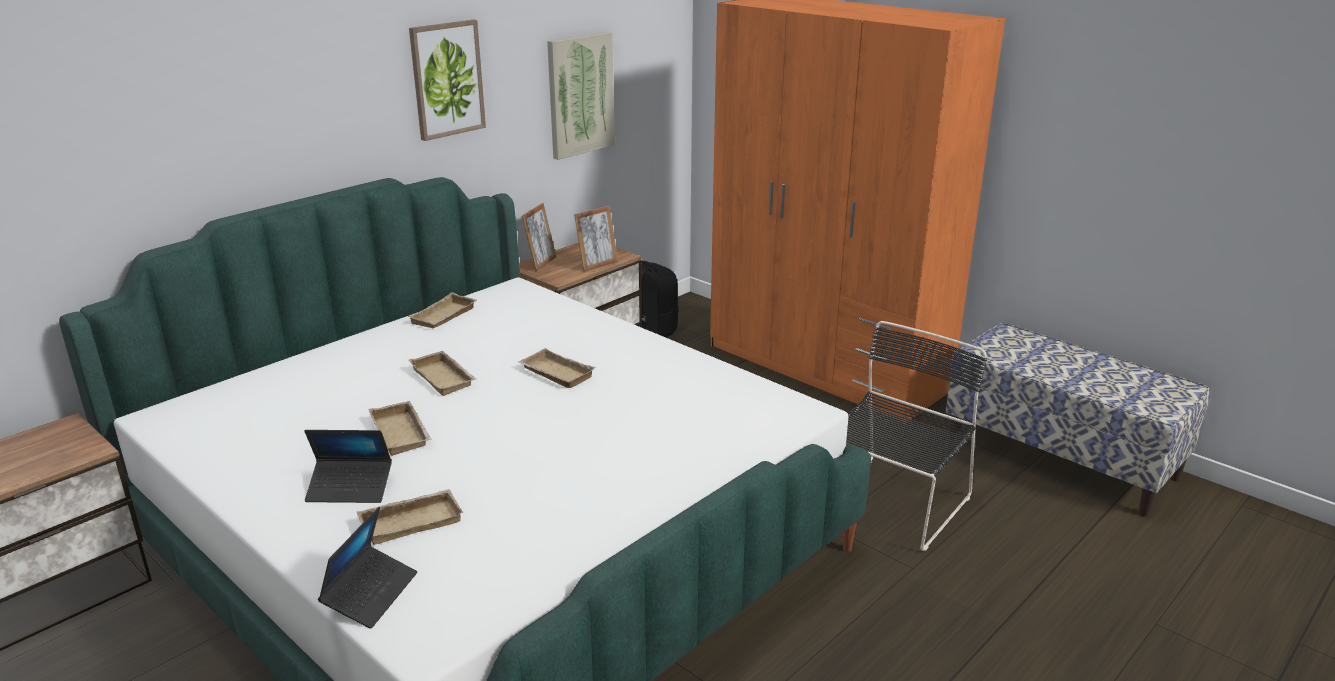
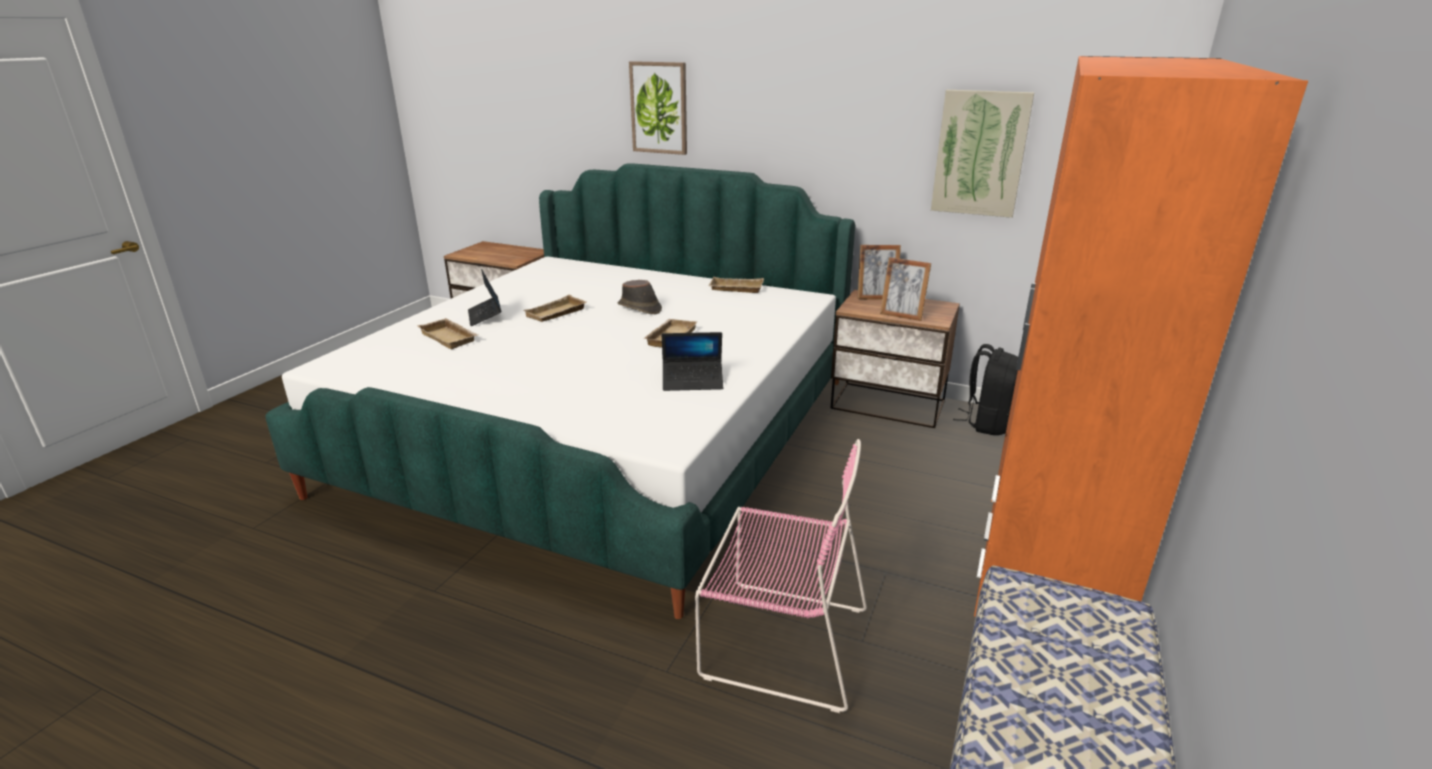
camera: 70 degrees right, 0 degrees up
(371, 594) = (373, 344): laptop -> laptop (693, 381)
(445, 378) = (639, 308): beige tray -> brown hat
(447, 79) = (827, 105): picture -> picture (659, 108)
(892, 505) = (779, 640): black chair -> pink chair

